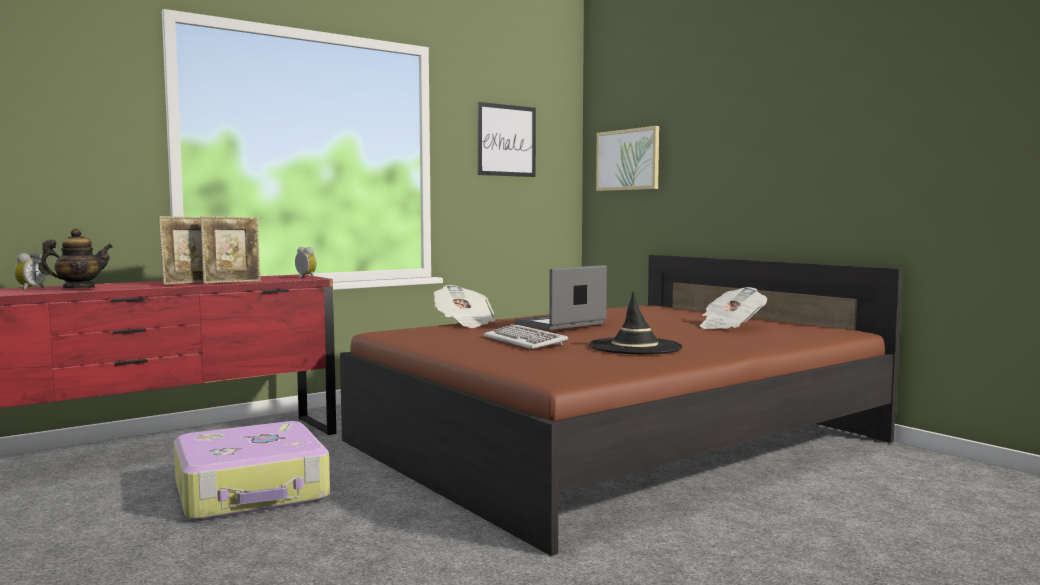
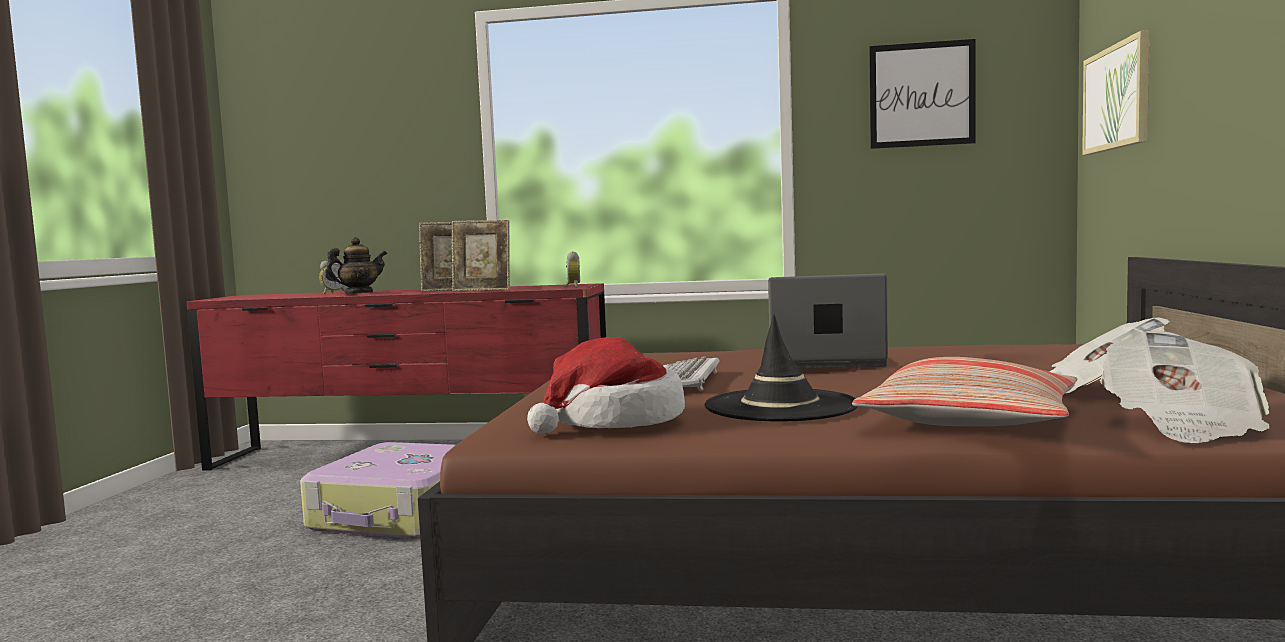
camera: 45 degrees right, 0 degrees up
(78, 288) = (358, 293): teapot -> teapot turned 45 degrees counterclockwise
(464, 323) = (723, 352): newspaper -> newspaper (1181, 425)
(591, 363) = (614, 421): none -> hat
(731, 343) = (969, 420): none -> pillow

